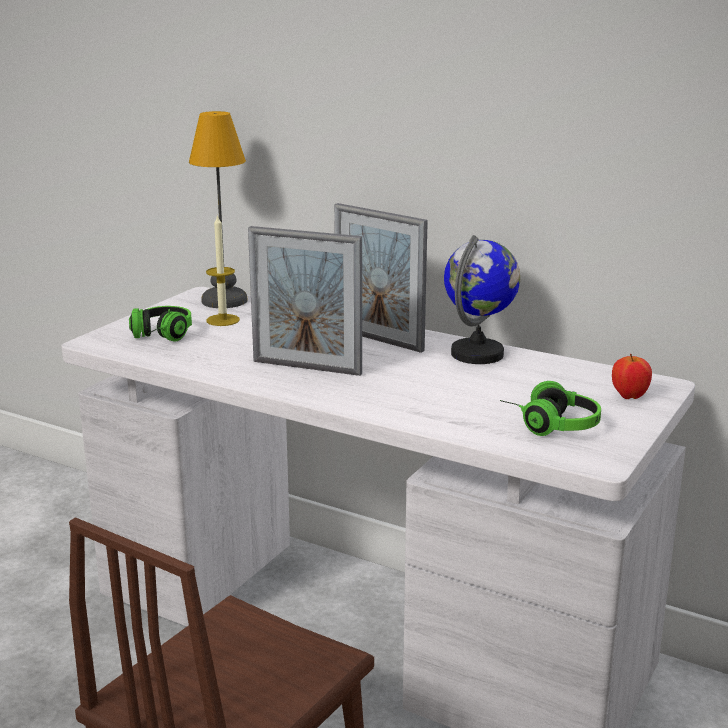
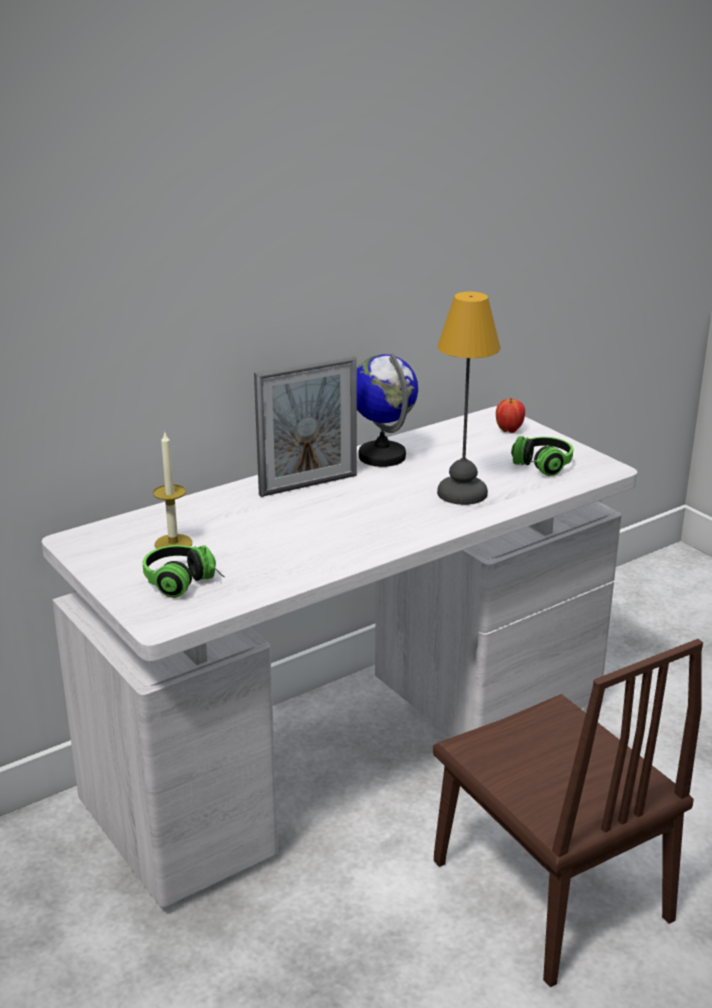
camera: 65 degrees left, 5 degrees up
(225, 301) = (114, 532): table lamp -> table lamp (463, 493)
(307, 367) = (344, 528): picture frame -> none

